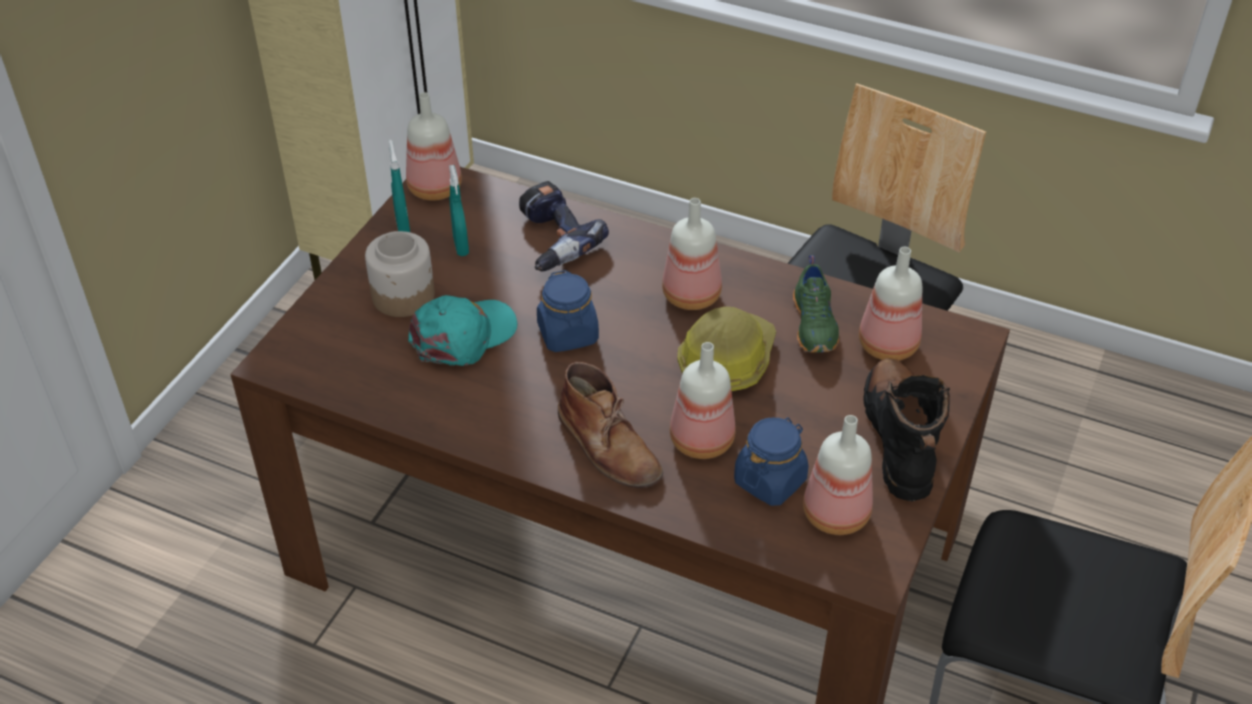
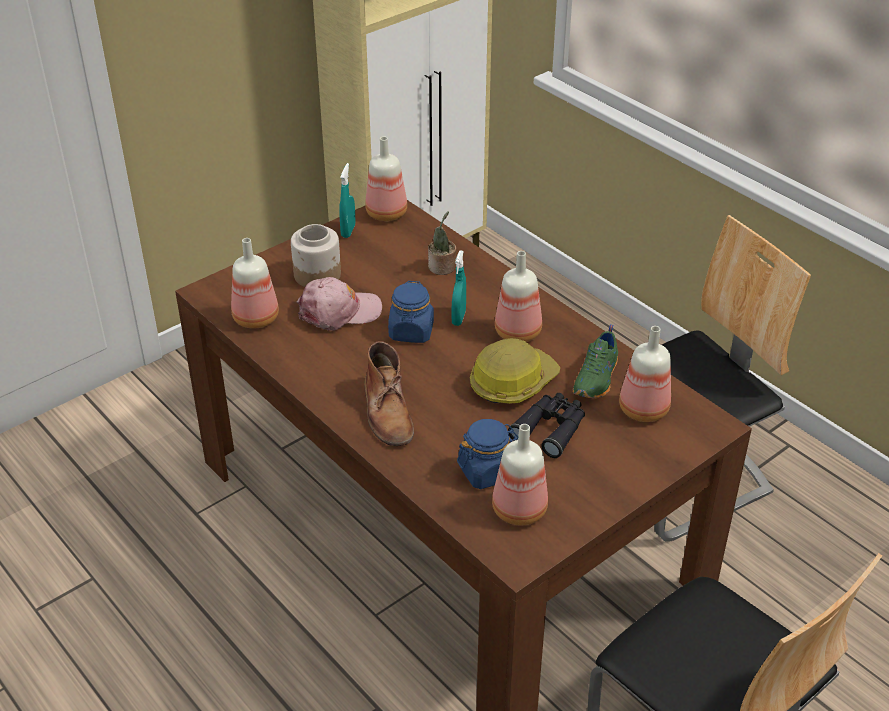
camera: 25 degrees right, 5 degrees down
(461, 246) = (378, 254): turquoise spray bottle -> turquoise spray bottle (458, 318)
(463, 336) = (339, 311): turquoise cap -> pink cap
(550, 240) = (442, 268): power drill -> potted plant
(699, 440) = (454, 428): bottle -> bottle (254, 318)
(805, 403) = (551, 429): none -> black binoculars
(899, 439) = (605, 475): black boot -> none

